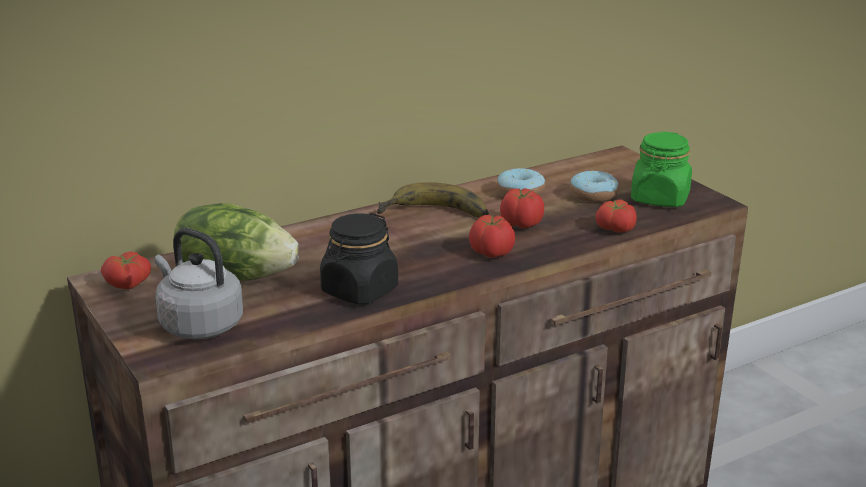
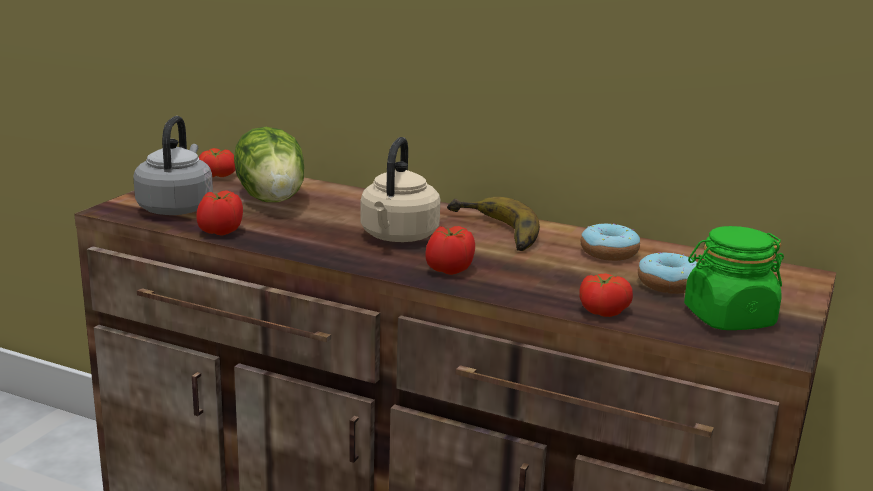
camera: 55 degrees right, 5 degrees down
(359, 291) = (299, 240): black jar -> none
(402, 251) = (398, 237): none -> beige kettle
(521, 225) = (535, 268): tomato -> tomato (220, 231)

